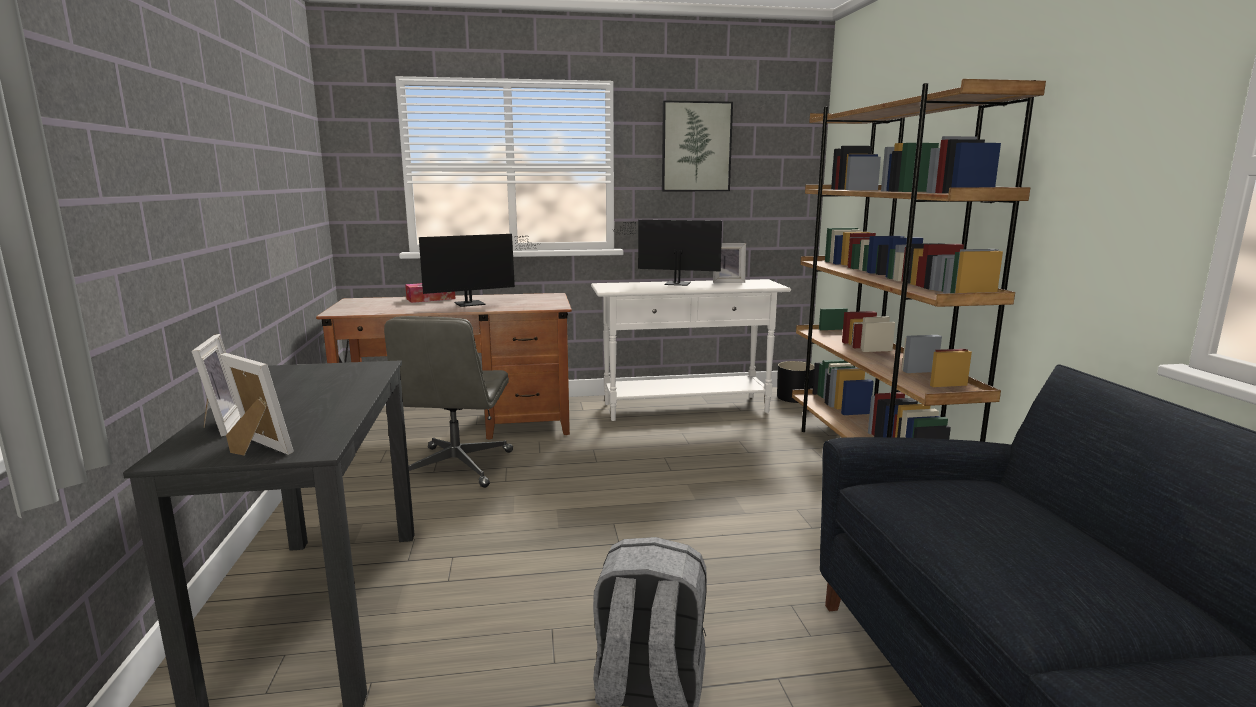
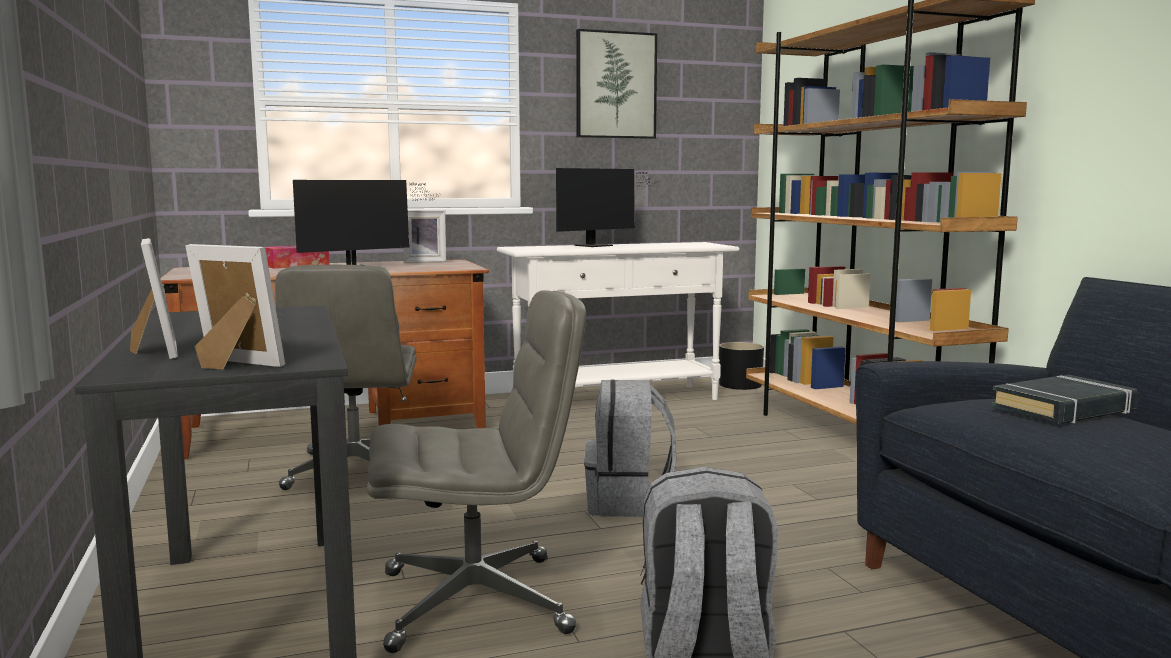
camera: 10 degrees left, 5 degrees down
(493, 611) = (477, 601): none -> grey office chair
(652, 518) = (628, 503): none -> grey backpack
(673, 283) = (598, 245): monitor -> monitor turned 135 degrees clockwise
(728, 282) = (661, 244): picture frame -> picture frame (425, 261)
(995, 509) = (1064, 409): none -> black book

